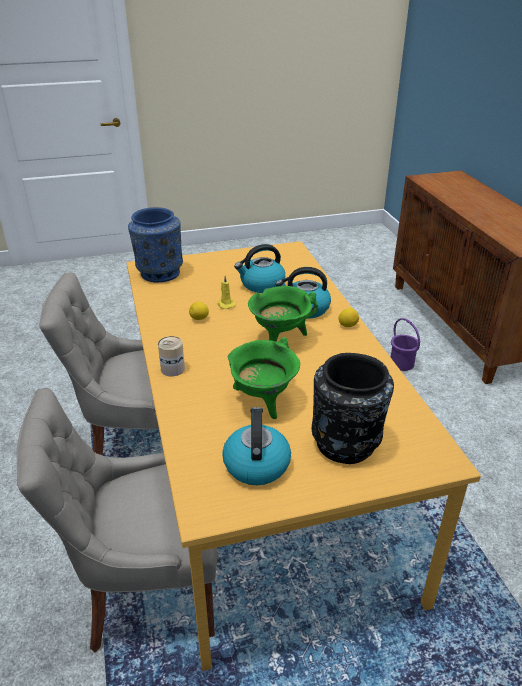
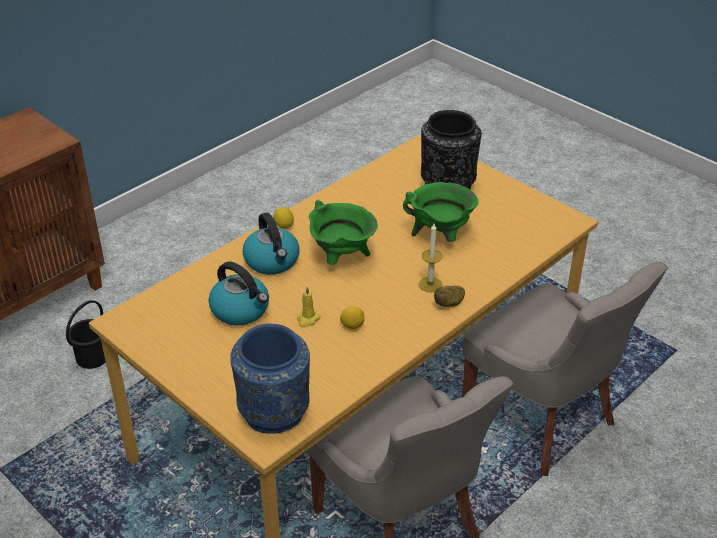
camera: 120 degrees left, 5 degrees up
(172, 369) = (449, 303): can -> potato
(205, 368) = (430, 284): none -> candle
(256, 464) = (508, 215): kettle -> none
(402, 363) = (91, 357): purple bucket -> black bucket

